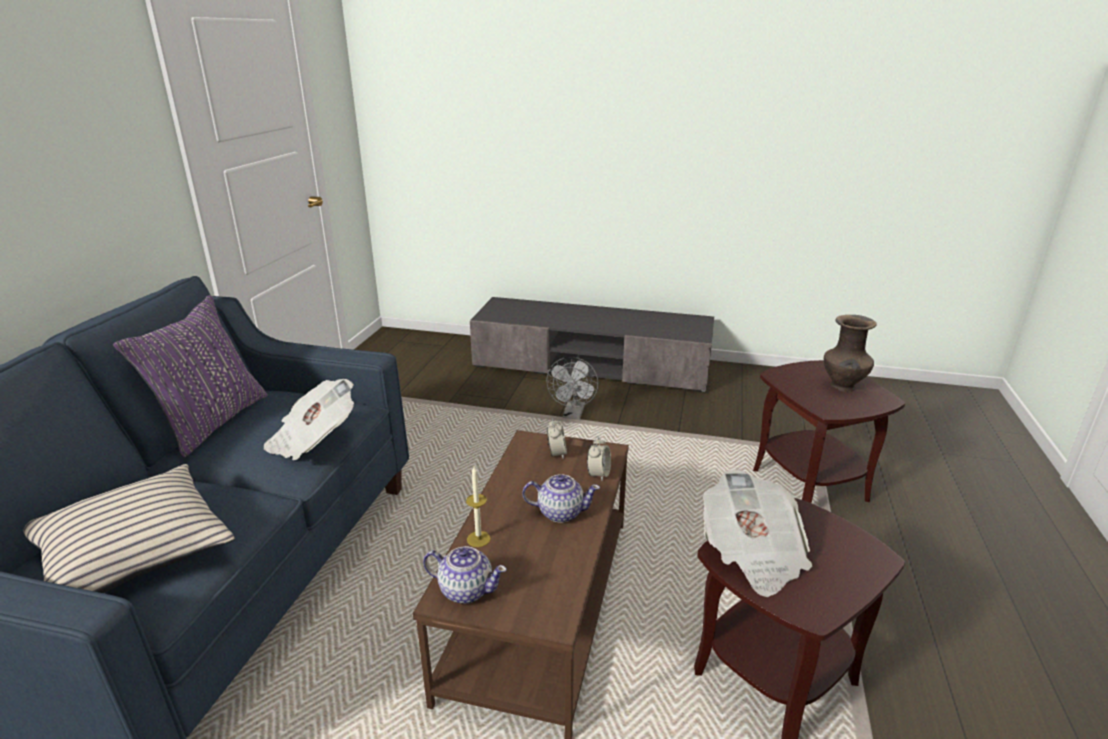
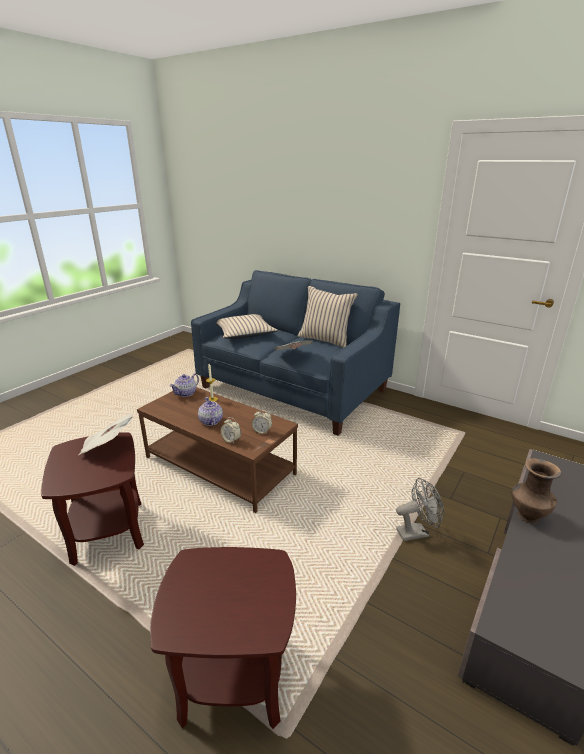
camera: 110 degrees right, 0 degrees up
(211, 422) = (325, 339): purple pillow -> beige pillow
(560, 512) = (210, 421): teapot -> teapot turned 135 degrees clockwise
(573, 415) = (416, 532): grey fan -> grey fan turned 135 degrees clockwise
(843, 387) = (218, 606): brown vase -> brown vase (526, 516)

